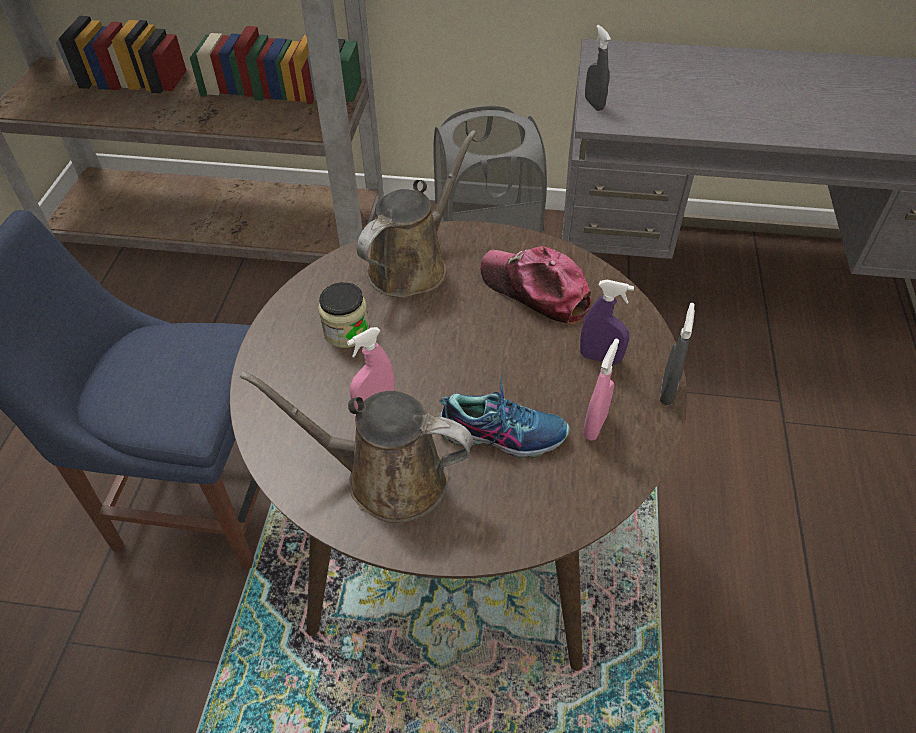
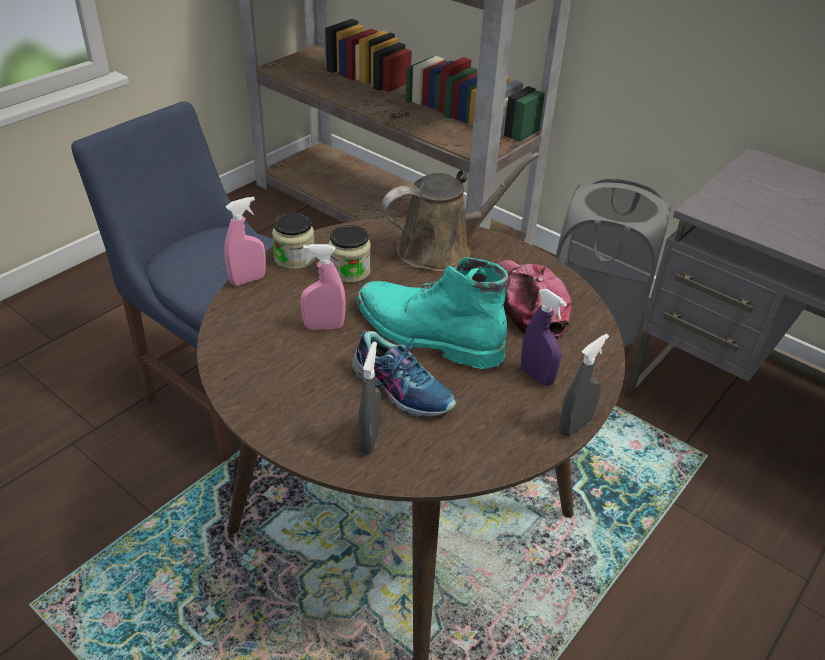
camera: 30 degrees right, 10 degrees down
(278, 343) = (295, 258): none -> jar
(386, 477) = (288, 374): brown watering can -> none
(474, 365) = (425, 334): none -> turquoise boot
(594, 104) = (712, 197): grey spray bottle -> grey spray bottle (369, 439)
(595, 425) = (485, 419): pink spray bottle -> pink spray bottle (248, 280)

